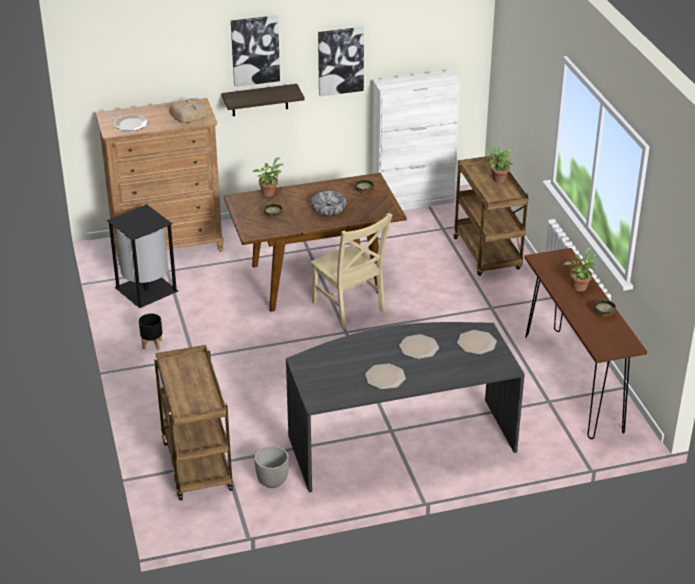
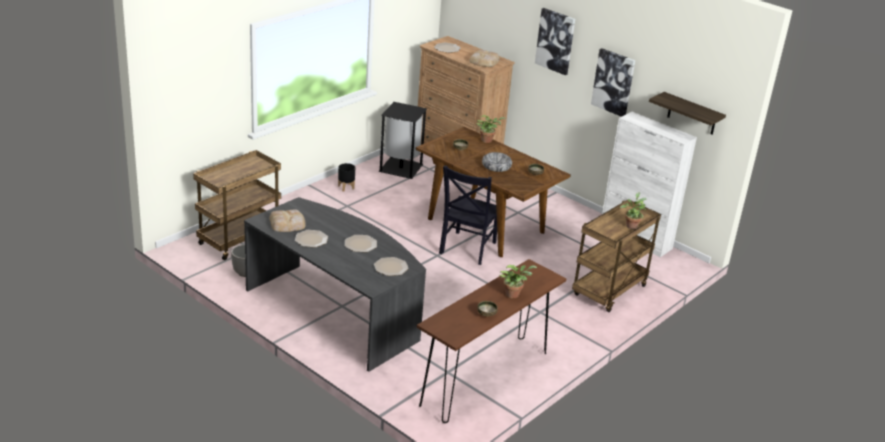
camera: 55 degrees right, 5 degrees down
(259, 100) = (551, 85): shelf -> shelf (692, 114)
(340, 383) = (288, 224): none -> bread
(349, 308) = (466, 249): beige chair -> black chair

